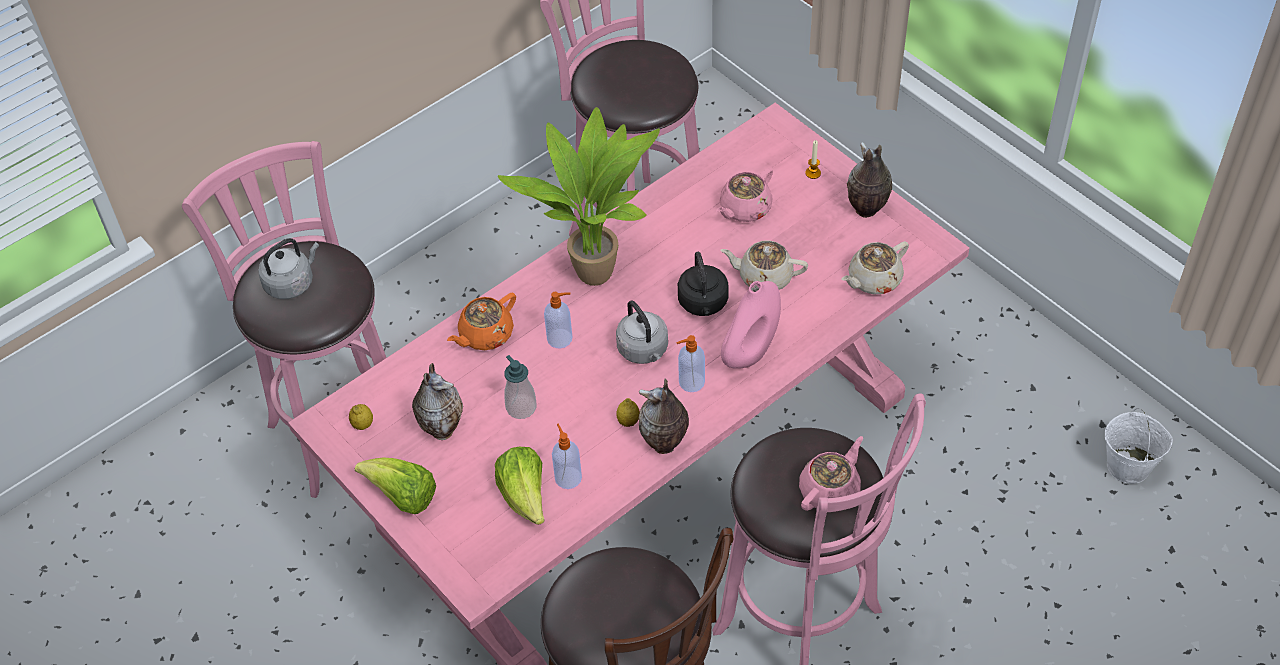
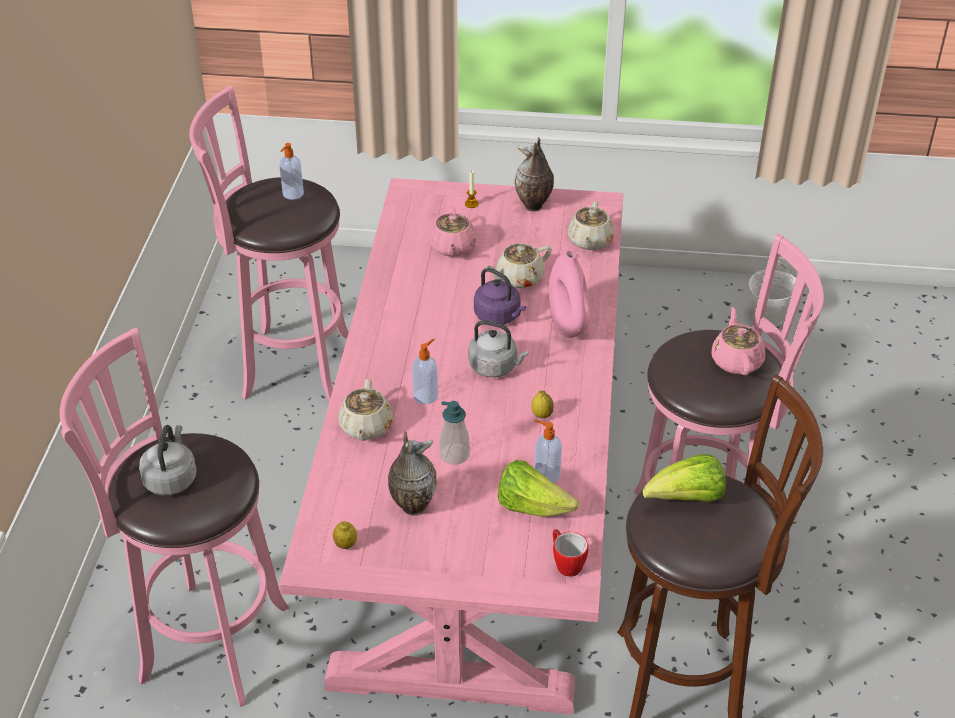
camera: 45 degrees left, 10 degrees down
(402, 496) = (441, 569): lettuce -> lettuce (686, 499)
(485, 335) = (366, 427): orange teapot -> beige teapot
(493, 563) = (566, 563): none -> mug
(595, 270) = (395, 340): potted plant -> none
(664, 444) = (584, 413): vase -> none
(690, 382) = (552, 366): soap dispenser -> soap dispenser (292, 194)
(703, 304) = (499, 316): black kettle -> purple kettle

